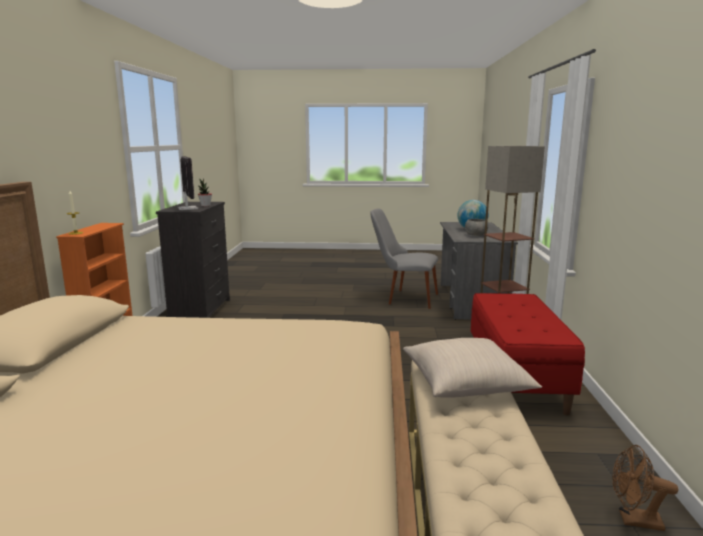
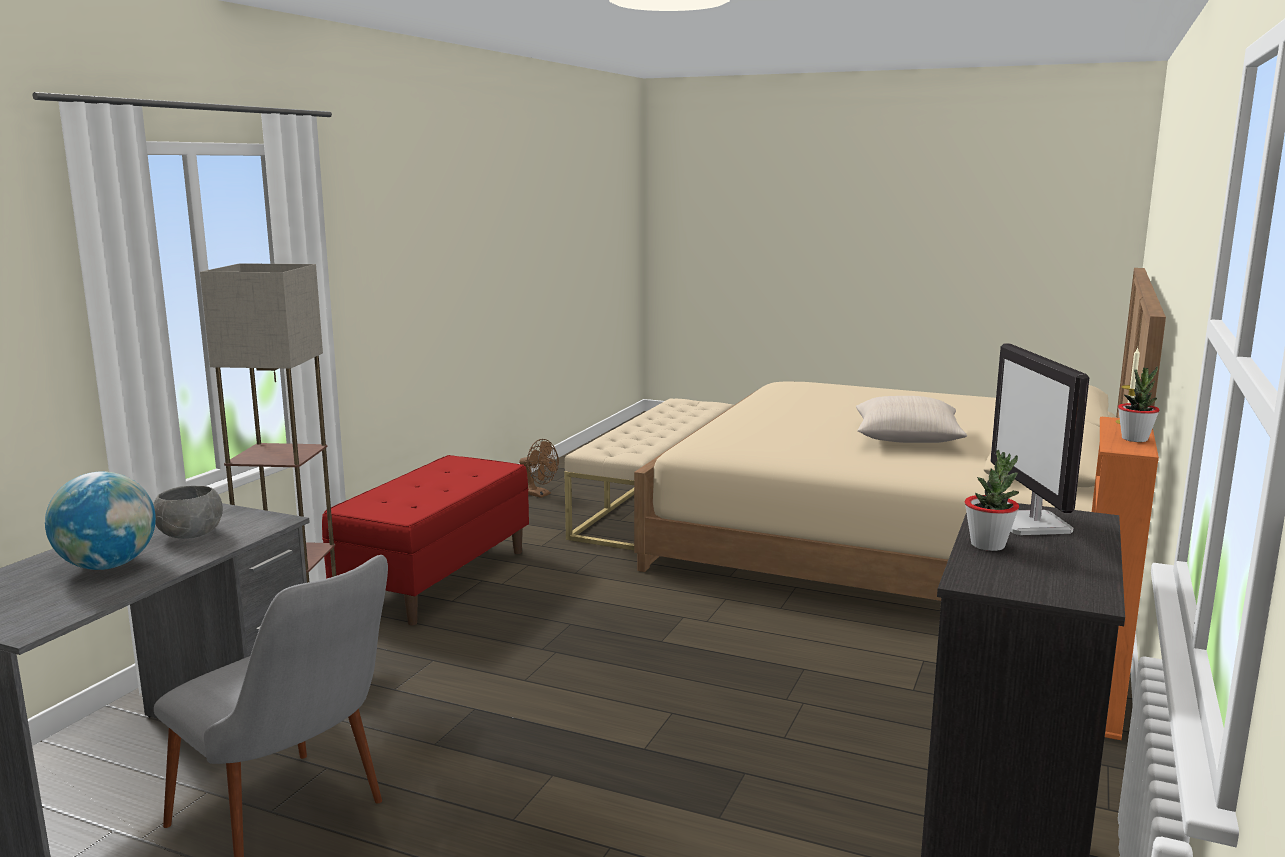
camera: 160 degrees left, 0 degrees up
(94, 226) = (1134, 439): none -> potted plant
(465, 384) = (626, 443): beige pillow -> beige pillow (907, 439)

